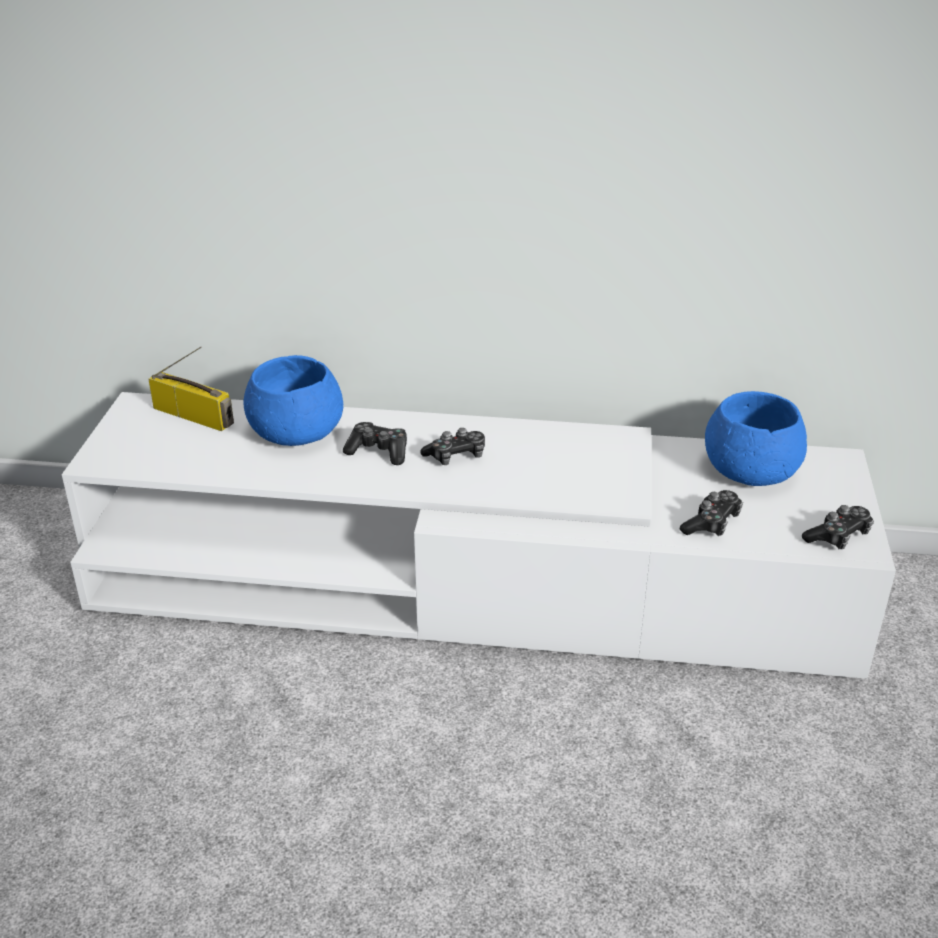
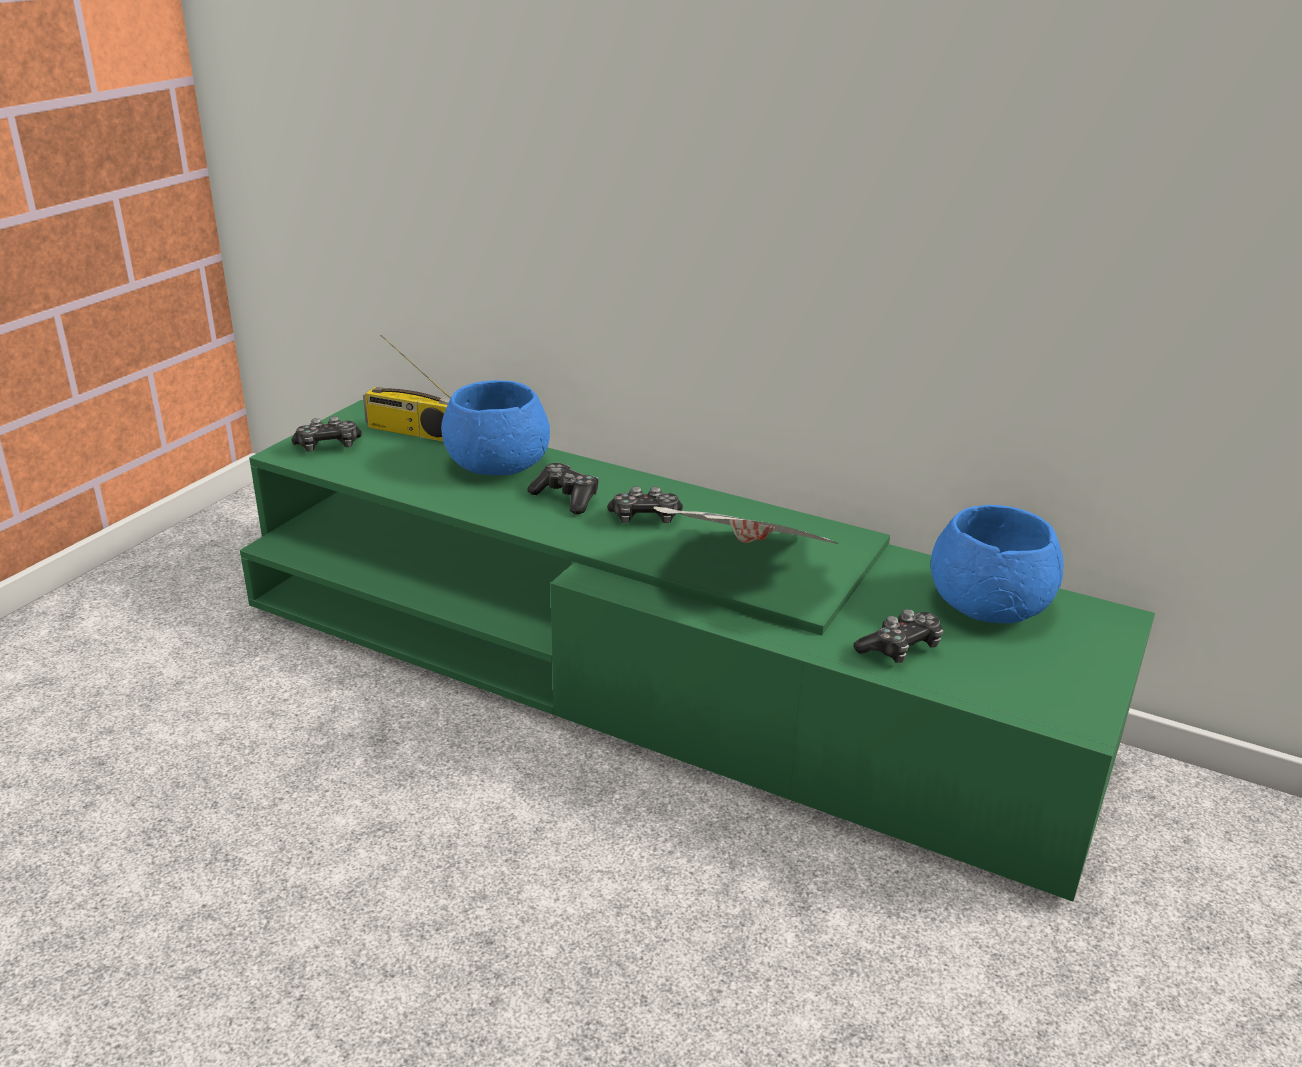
camera: 20 degrees right, 5 degrees down
(195, 416) = (411, 432): radio -> radio turned 150 degrees clockwise
(469, 585) = (647, 676): white tv stand -> green tv stand
(565, 483) = (747, 568): none -> newspaper
(838, 536) = (1056, 699): game controller -> game controller (328, 446)

